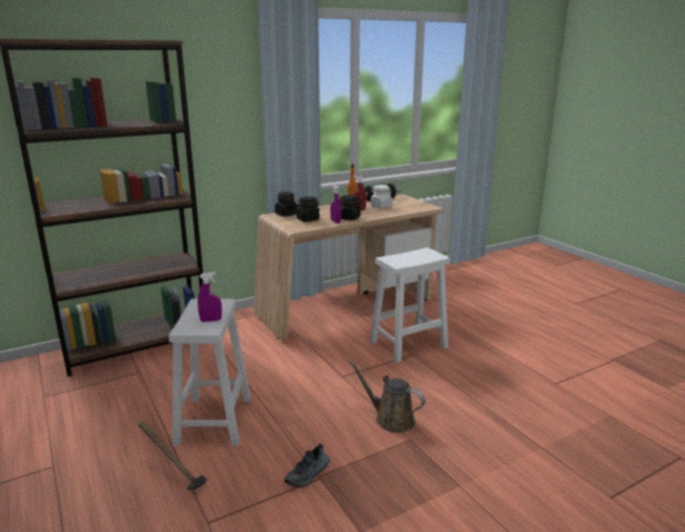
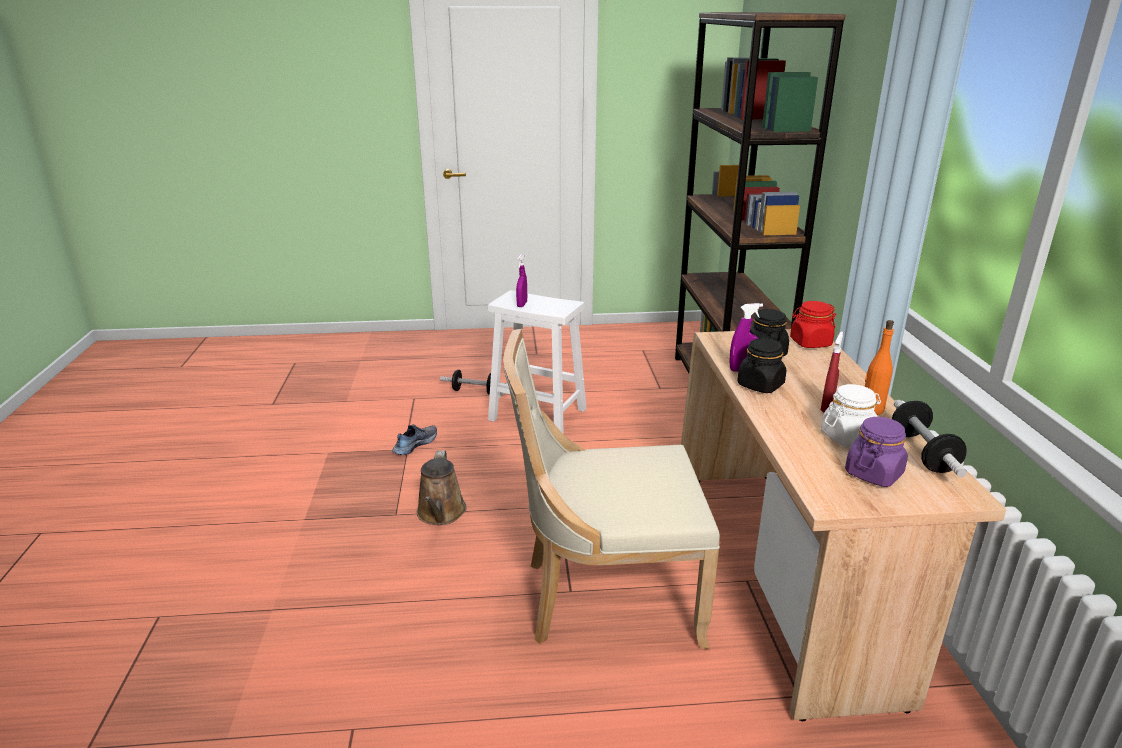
camera: 115 degrees right, 5 degrees up
(174, 479) = (474, 391): hammer -> dumbbell
(286, 214) = (810, 343): black jar -> red jar
(308, 474) = (414, 444): shoe -> shoe turned 60 degrees clockwise
(391, 419) = (441, 514): brown watering can -> brown watering can turned 120 degrees clockwise
(403, 203) = (873, 473): none -> purple jar
(407, 345) = (604, 597): white stool -> beige chair

